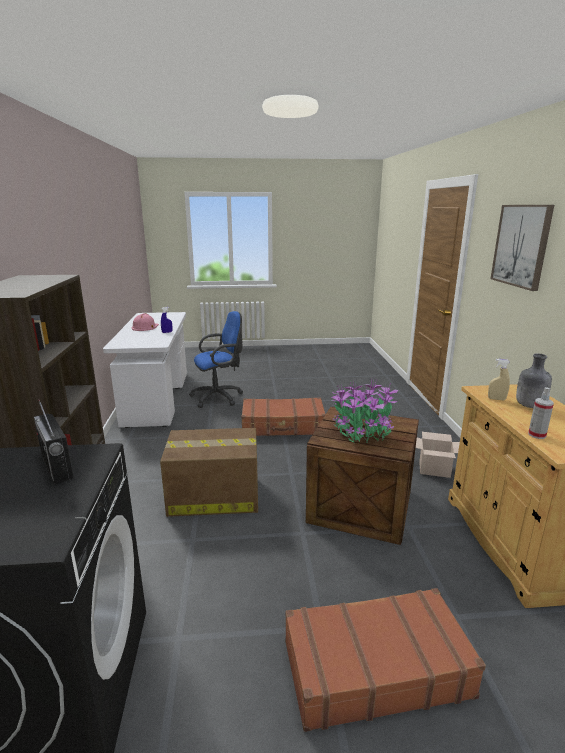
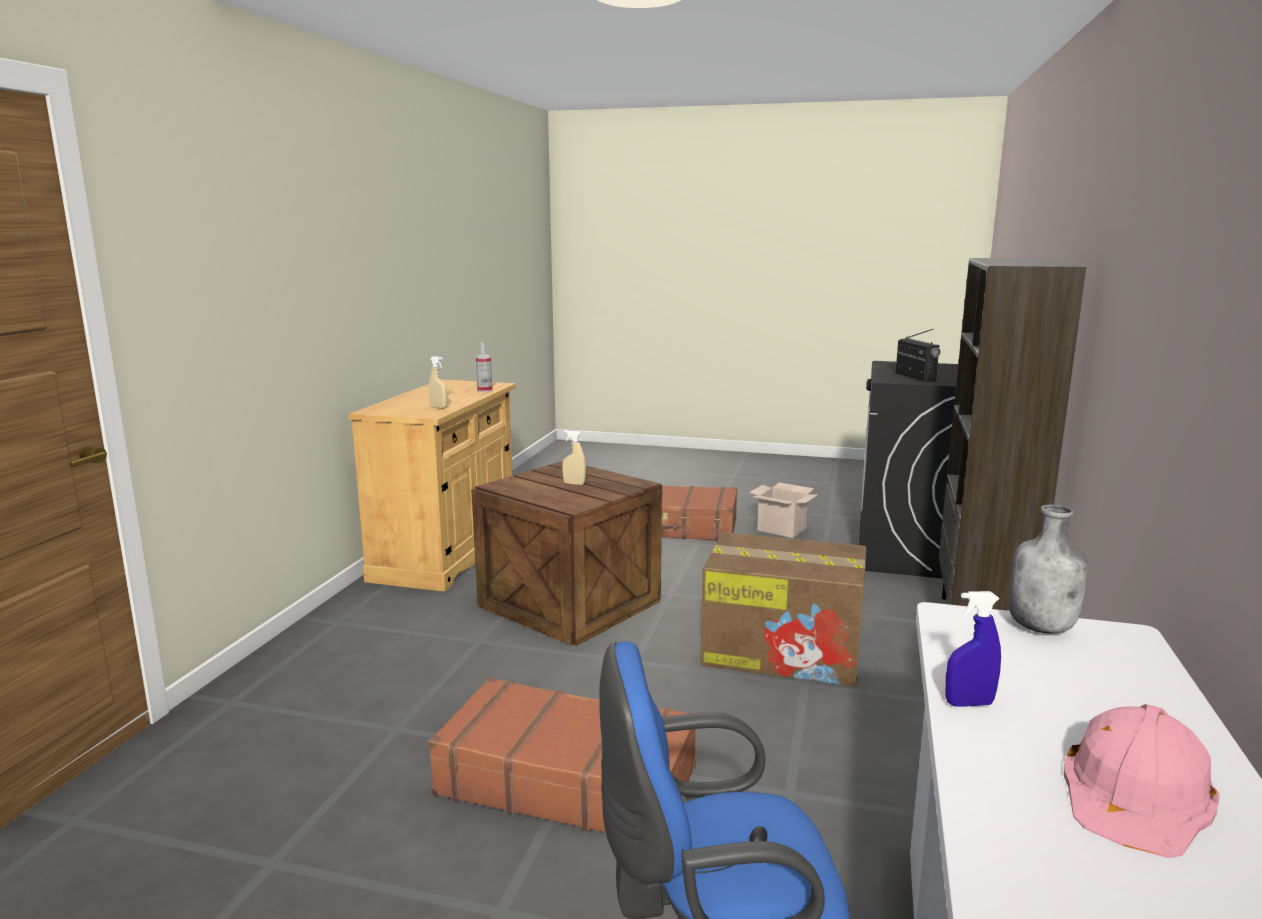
camera: 160 degrees left, 5 degrees down
(362, 431) = (574, 484): potted plant -> beige spray bottle
(433, 469) = (394, 625): cardboard box -> cardboard box (783, 529)
(521, 245) = (256, 234): picture -> none
(529, 406) = (425, 401): grey bottle -> grey bottle (1042, 627)

